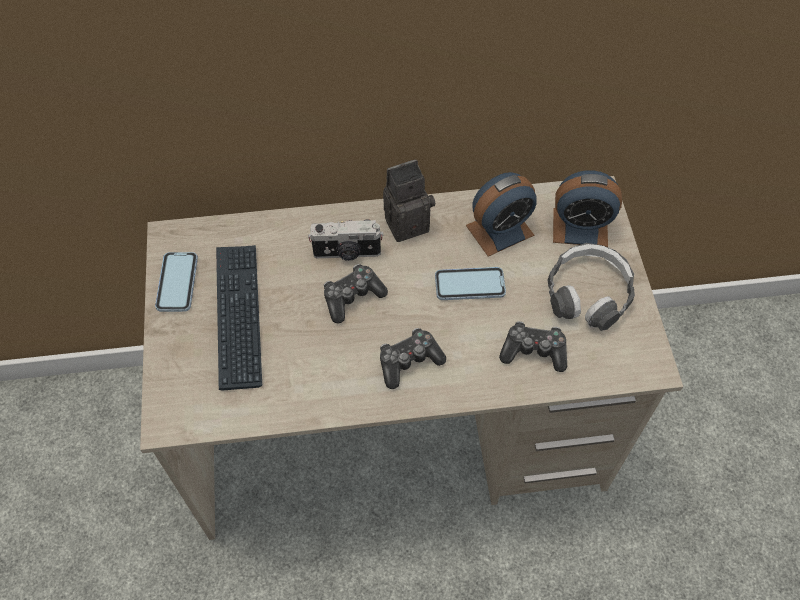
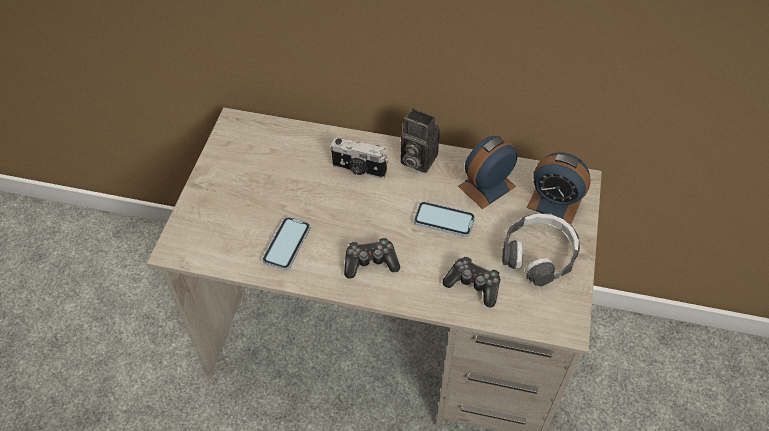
camera: 20 degrees right, 5 degrees down
(177, 283) = (225, 155): phone -> phone (287, 244)
(238, 316) = (258, 191): keyboard -> none
(352, 297) = (348, 202): game controller -> none
(407, 222) = (416, 160): camera -> camera turned 150 degrees counterclockwise
(499, 230) = (486, 186): alarm clock -> alarm clock turned 150 degrees clockwise

